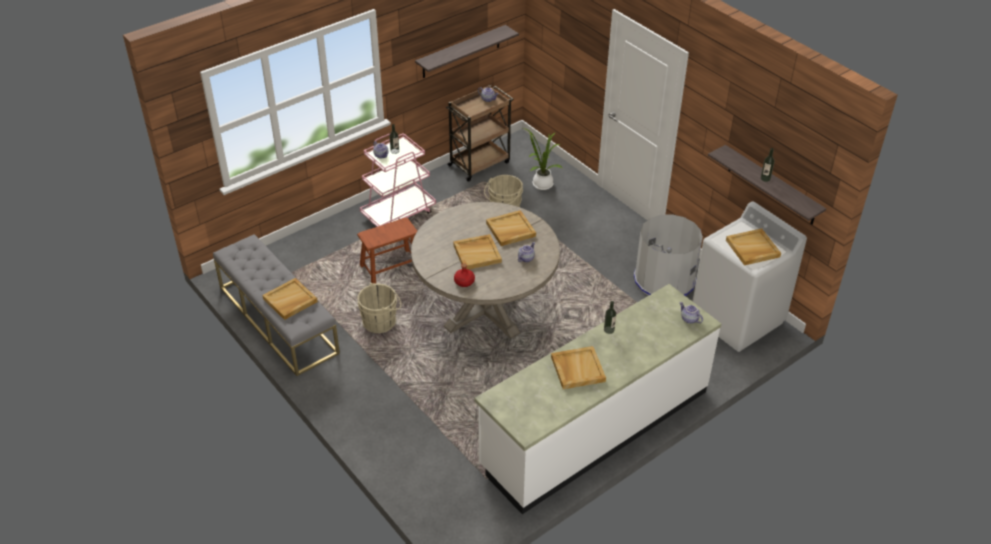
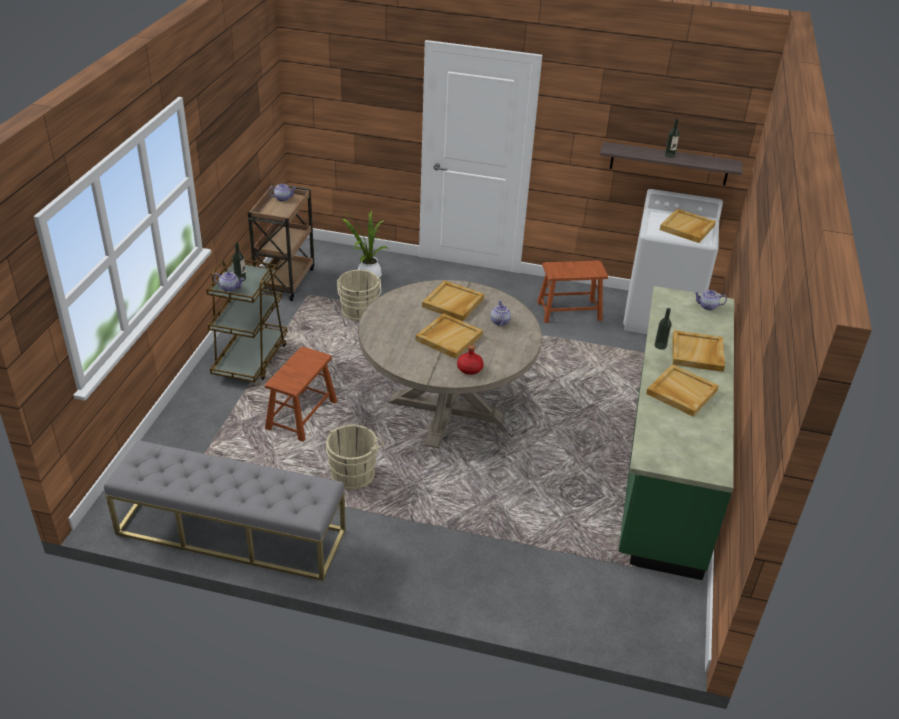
camera: 40 degrees left, 5 degrees down
(290, 300) = (271, 489): beige tray -> beige tray (697, 353)
(398, 213) = (251, 359): pink cart -> brown cart
(461, 52) = (247, 146): shelf -> none
(595, 428) = (665, 464): white counter -> green counter
(664, 279) = (569, 311): grey trash can -> brown stool

